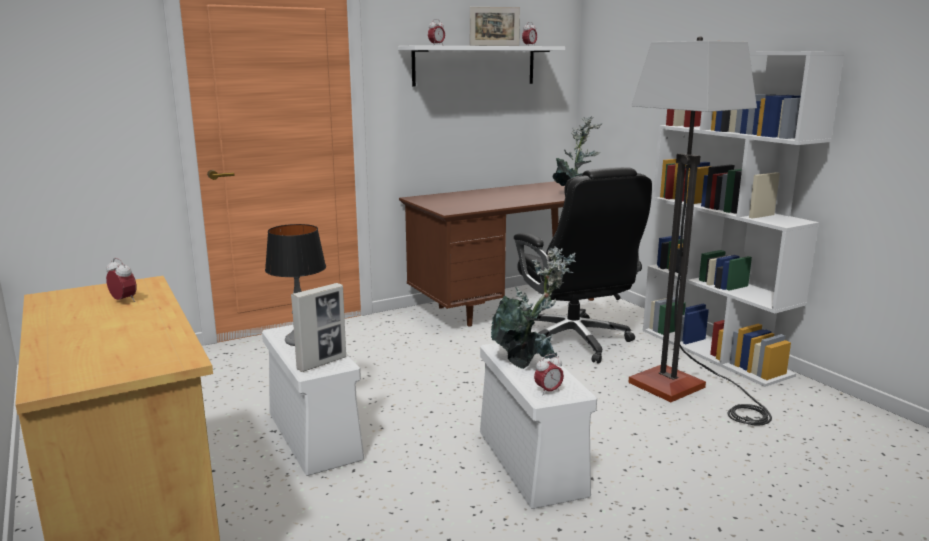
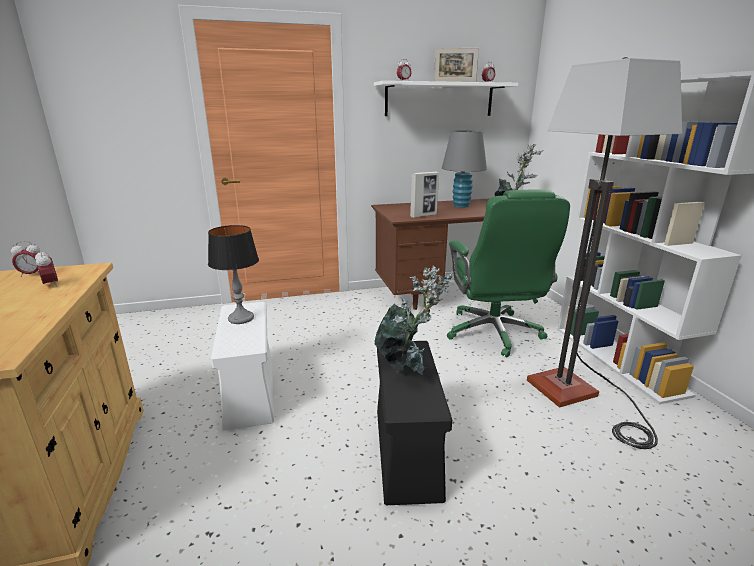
camera: 15 degrees right, 5 degrees up
(322, 363) = (239, 343): picture frame -> picture frame (423, 216)
(511, 193) = (461, 206): none -> grey table lamp
(529, 461) = (406, 450): white storage box -> black storage box
(548, 391) = (407, 404): alarm clock -> alarm clock (33, 275)
(574, 341) = (493, 333): black office chair -> green office chair

